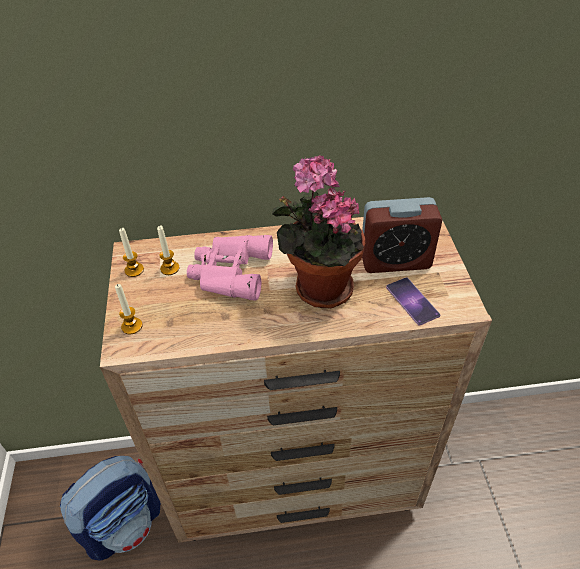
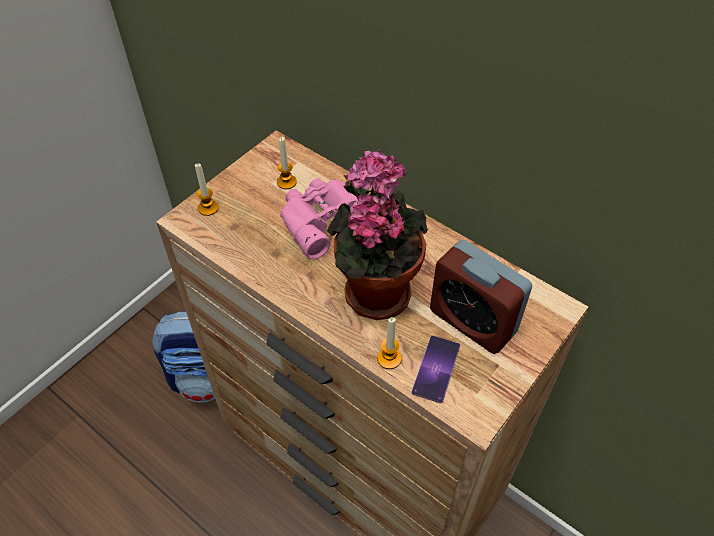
camera: 45 degrees right, 5 degrees up
(134, 270) = (261, 164): candle -> candle (389, 358)

